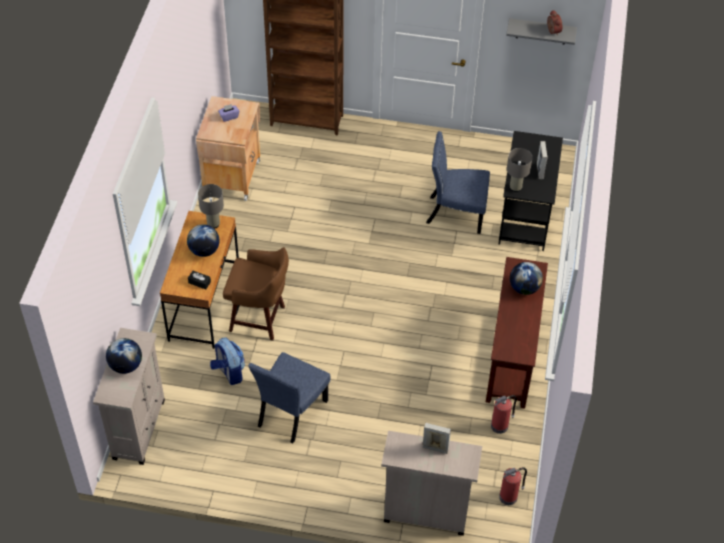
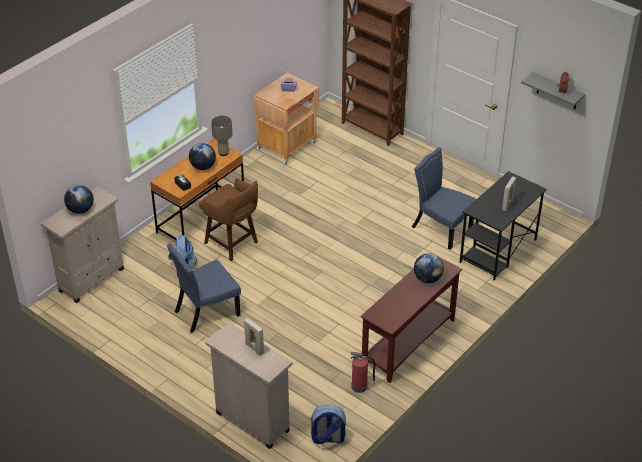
camera: 30 degrees right, 10 degrees down
(509, 496) = (327, 438): fire extinguisher -> backpack
(516, 188) = (477, 209): grey table lamp -> none

